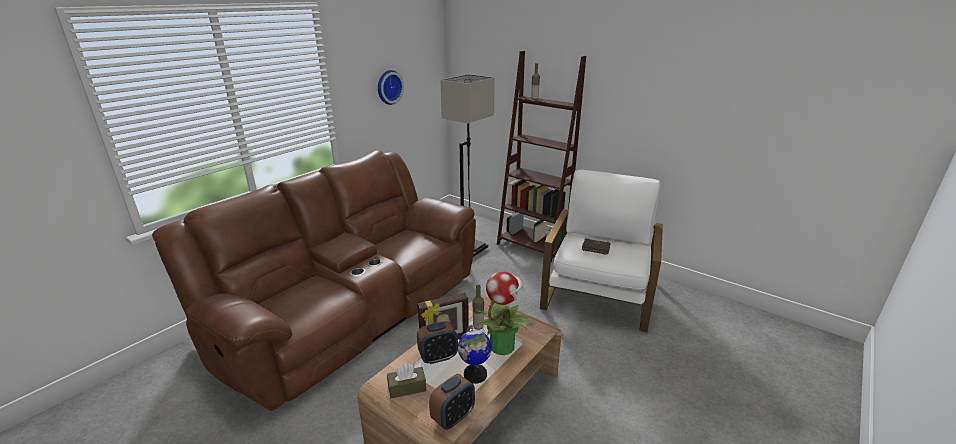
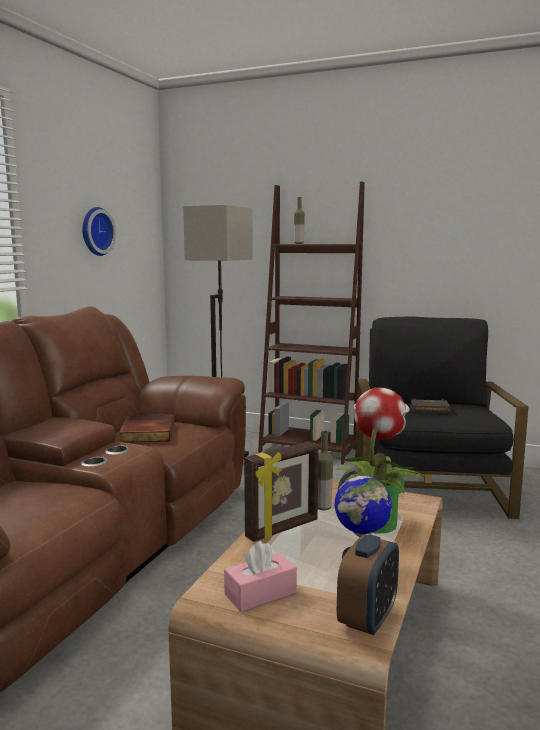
camera: 15 degrees left, 15 degrees down
(402, 243) = (146, 432): none -> book
(407, 388) = (260, 593): brown tissue box -> pink tissue box
(438, 357) = (286, 549): alarm clock -> none
(599, 293) = (429, 487): white armchair -> black armchair

